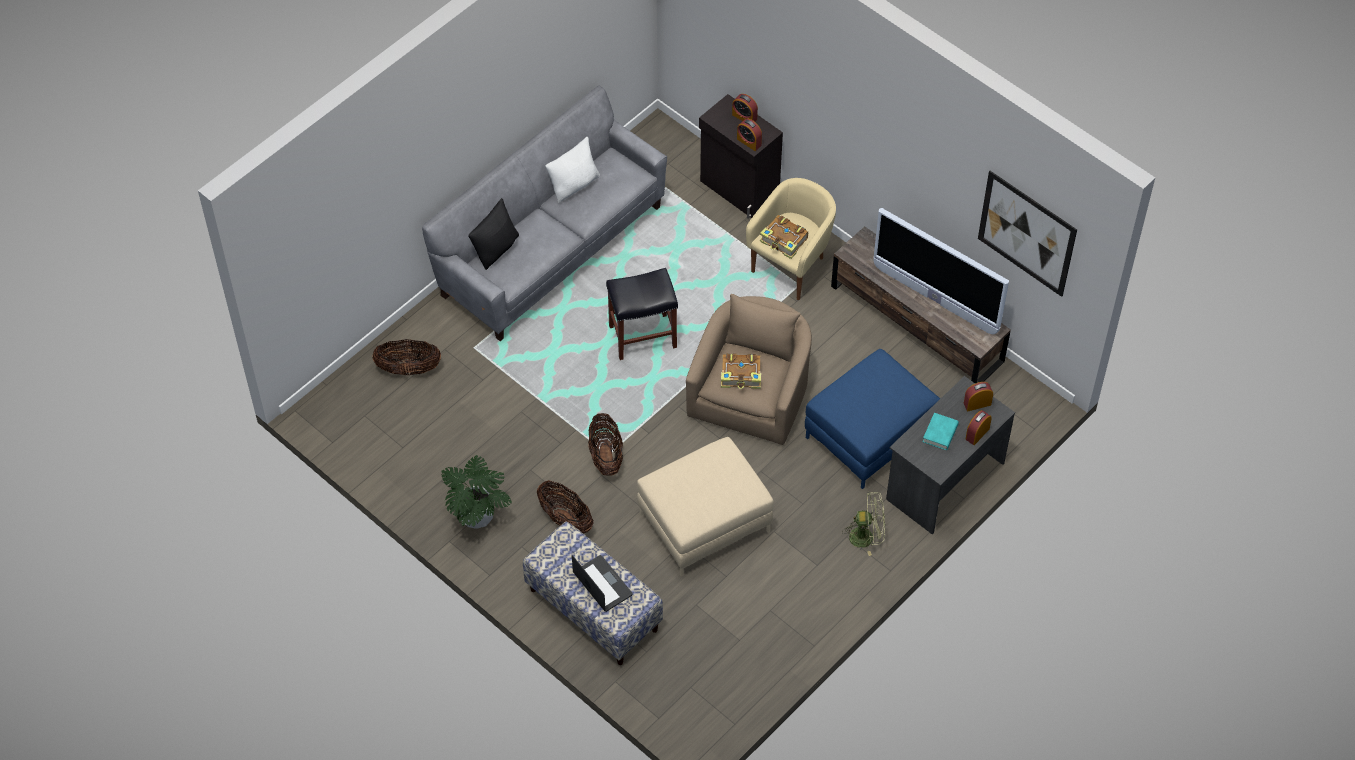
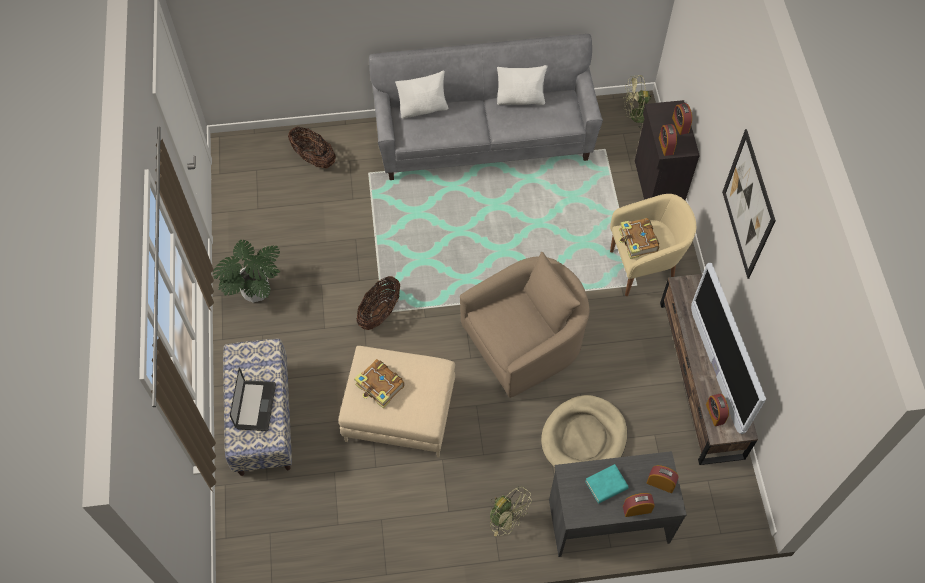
camera: 40 degrees right, 5 degrees up
(496, 248) = (423, 108): black pillow -> white pillow
(565, 519) = (309, 337): basket -> none
(643, 336) = (489, 244): black stool -> none
(664, 141) = (634, 116): none -> green fan
(741, 376) = (508, 322): book -> book (380, 387)
(869, 434) = (584, 438): blue ottoman -> beige dog bed
(963, 333) = (715, 413): none -> alarm clock
(1026, 233) = (802, 370): picture -> picture (748, 205)

